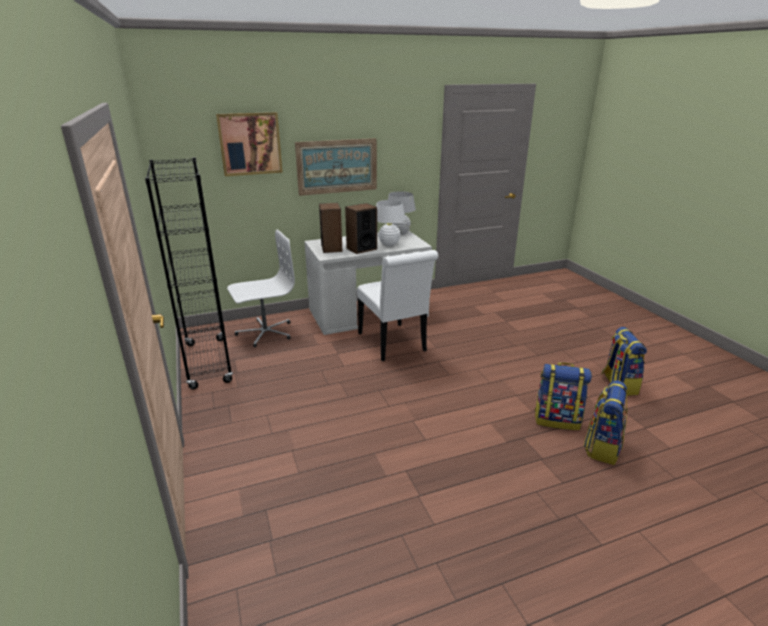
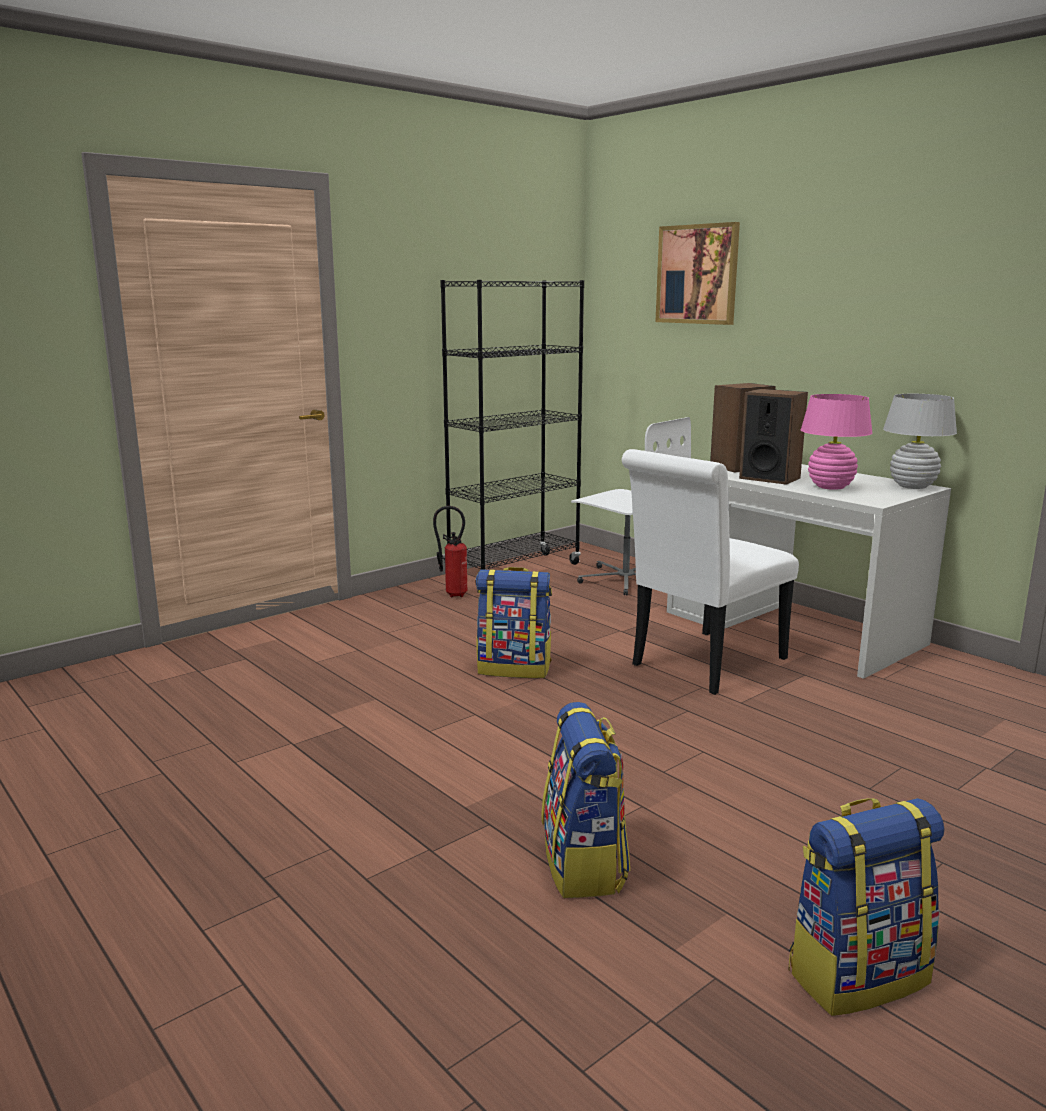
camera: 70 degrees right, 10 degrees down
(227, 394) = (452, 594): none -> fire extinguisher
(337, 166) = (823, 325): picture -> none
(389, 244) = (830, 487): white table lamp -> pink table lamp
(602, 447) = (516, 935): backpack -> backpack (515, 668)

